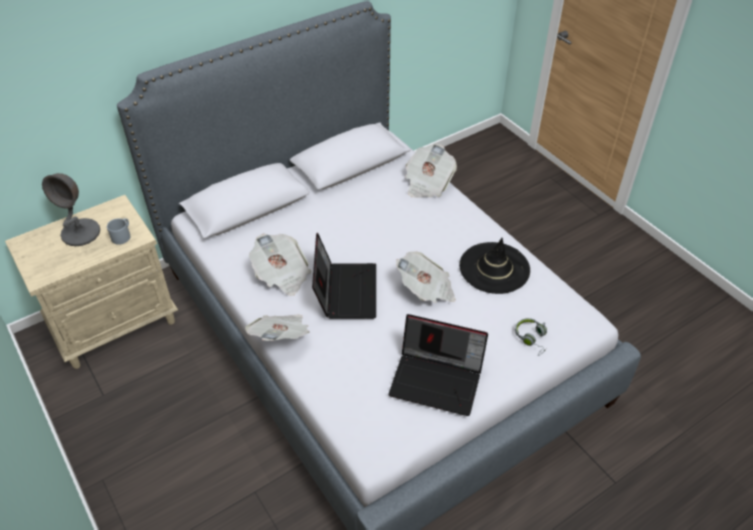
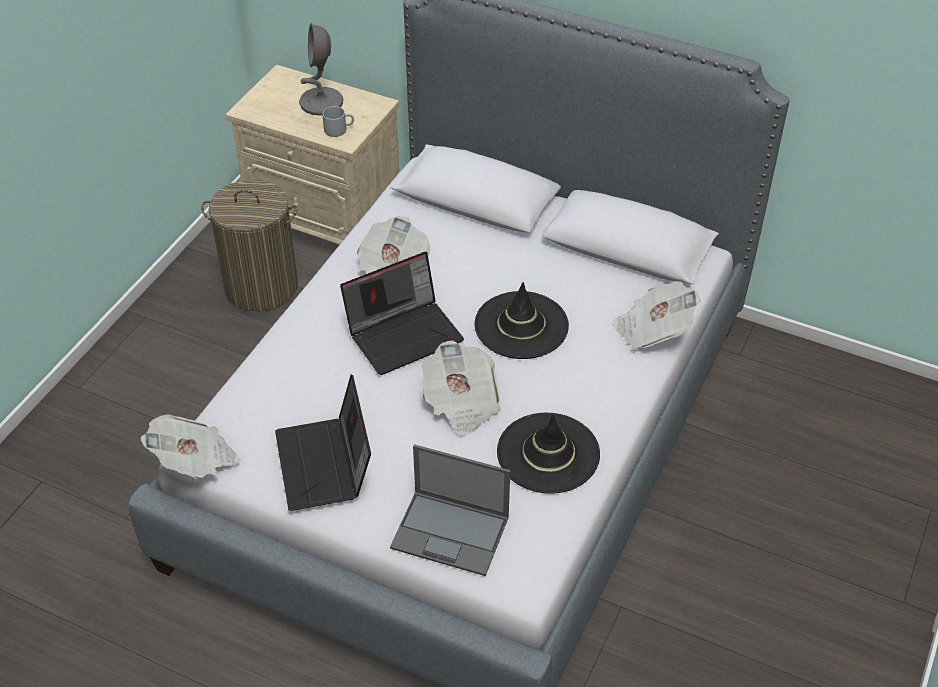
camera: 60 degrees right, 0 degrees up
(142, 388) = (261, 286): none -> laundry basket
(281, 337) = (304, 314): newspaper -> newspaper (195, 461)
(381, 234) = (521, 326): none -> black hat
(532, 338) = (451, 532): grey headphones -> laptop

